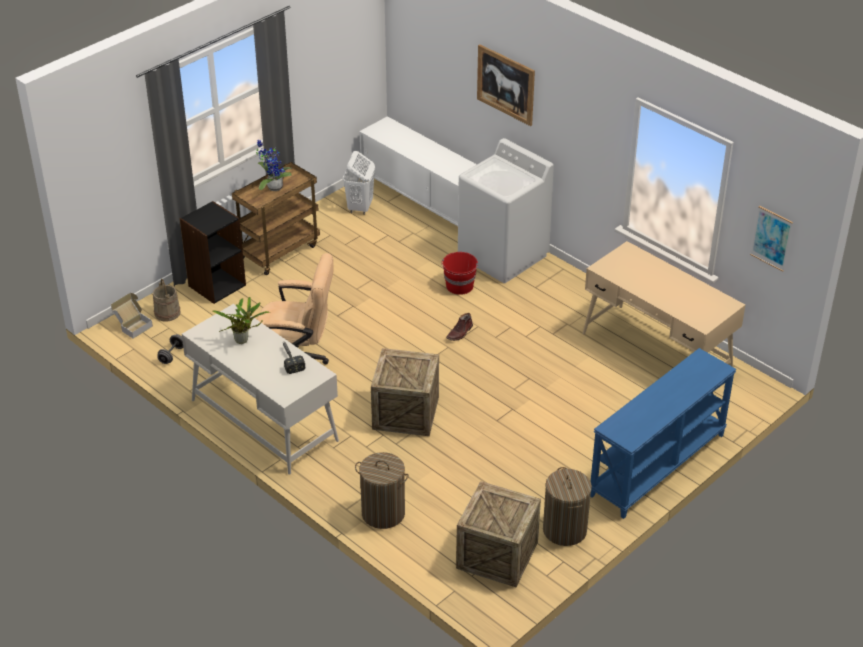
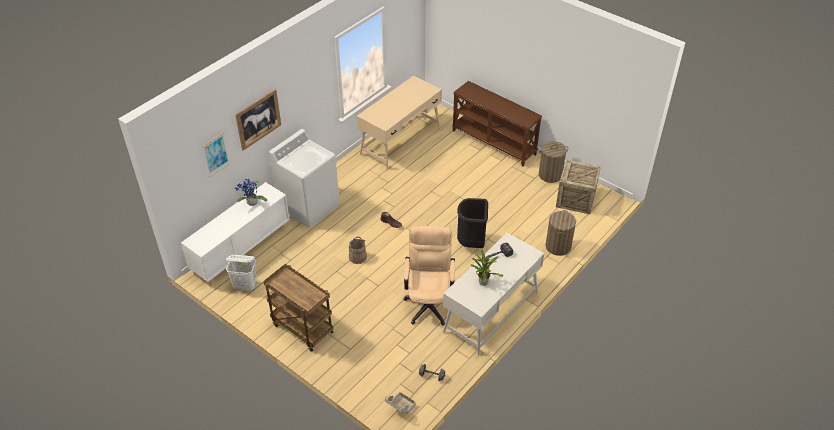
camera: 95 degrees left, 5 degrees up
(167, 313) = (382, 388): beige bucket -> beige bucket (357, 257)
(216, 285) = (346, 362): black bookcase -> none
(273, 187) = (293, 291): potted plant -> potted plant (251, 203)
(405, 413) = (471, 243): crate -> black trash can
(459, 286) = (342, 225): red bucket -> none
(658, 465) = (494, 142): blue console table -> brown console table
(771, 238) = (407, 34): picture -> picture (215, 154)

